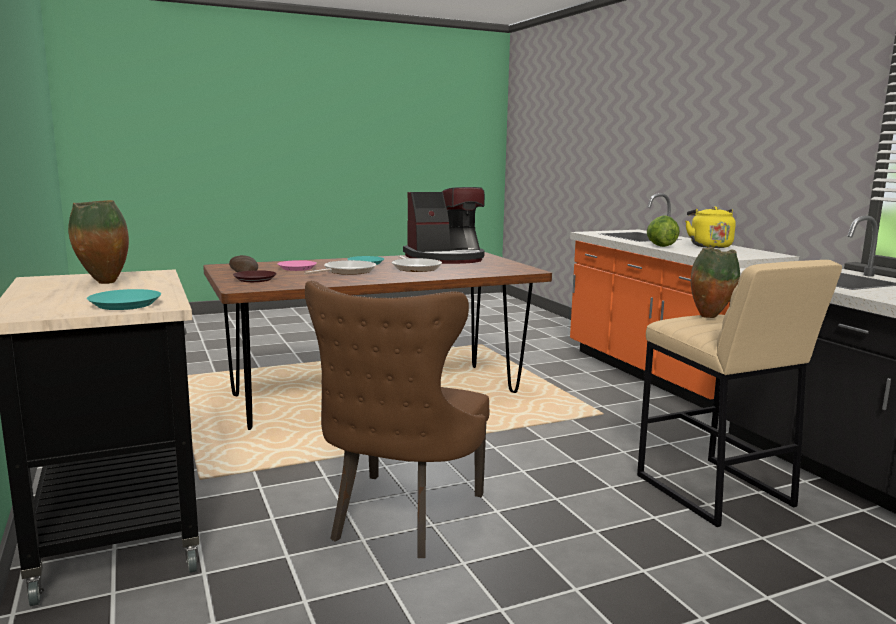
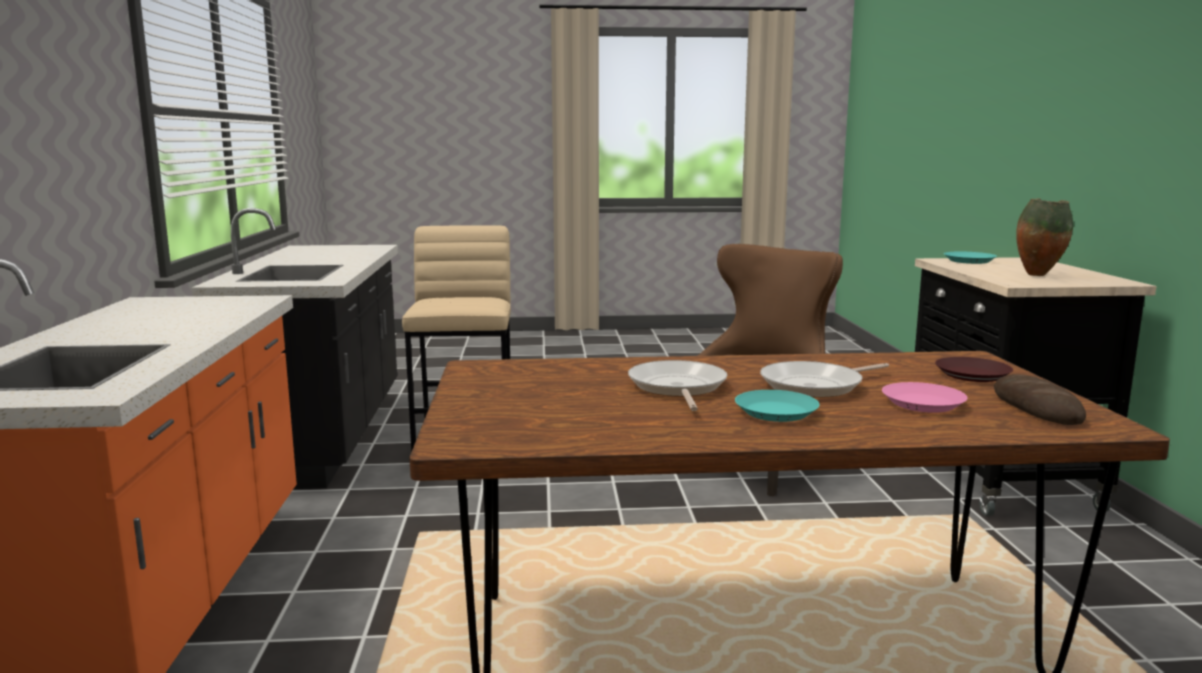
camera: 160 degrees left, 0 degrees up
(445, 258) = (573, 421): coffee machine -> none
(660, 246) = (207, 327): lettuce -> none
(709, 246) = (121, 323): yellow kettle -> none
(710, 317) = (450, 302): vase -> none

